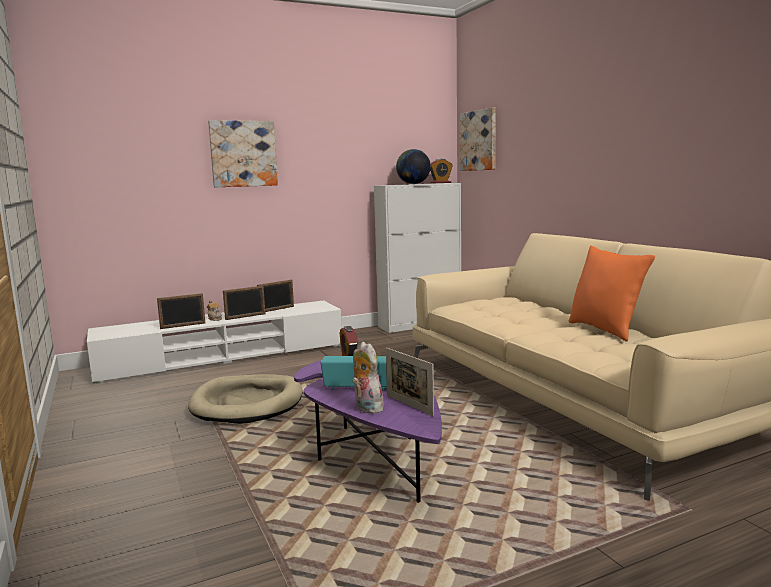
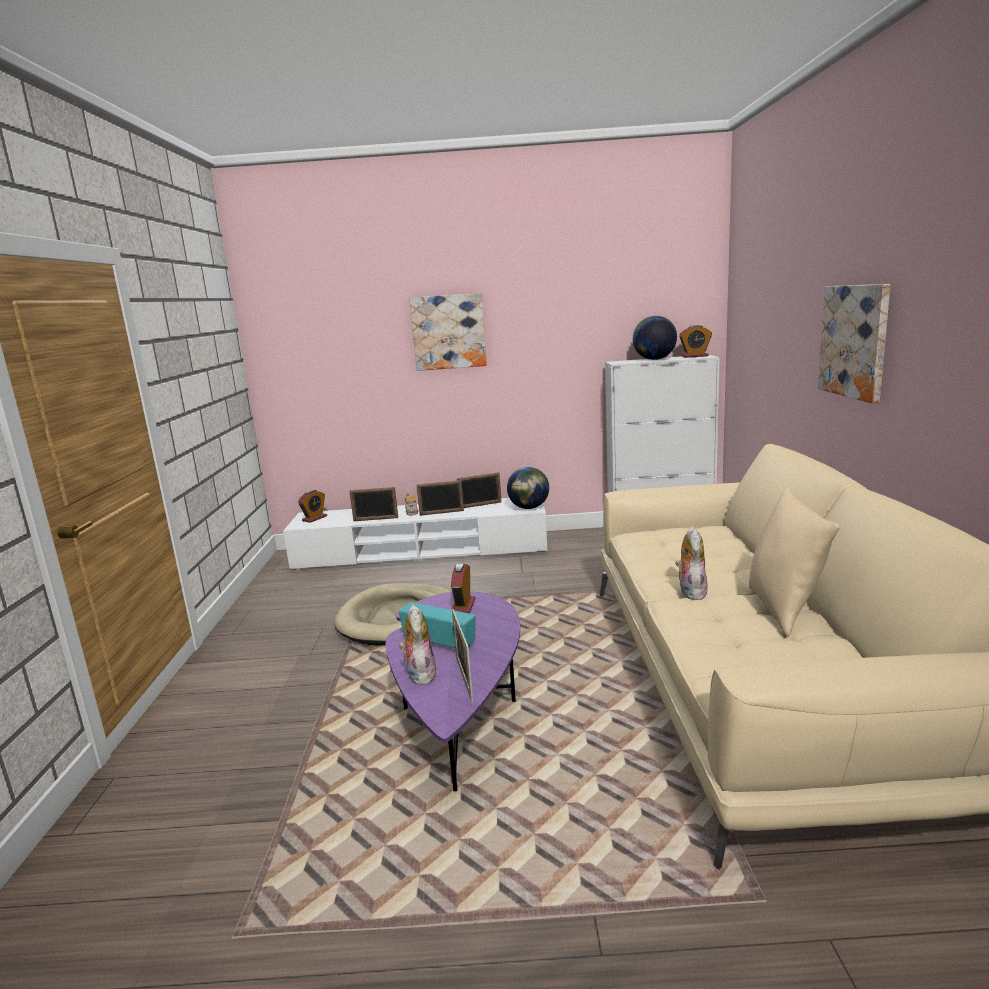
camera: 25 degrees right, 5 degrees up
(113, 330) = (314, 518): none -> alarm clock
(323, 308) = (529, 508): none -> globe
(478, 140) = (745, 301): picture -> picture (855, 341)
(534, 329) = (690, 592): none -> plush toy
(605, 330) = (784, 609): orange pillow -> beige pillow

